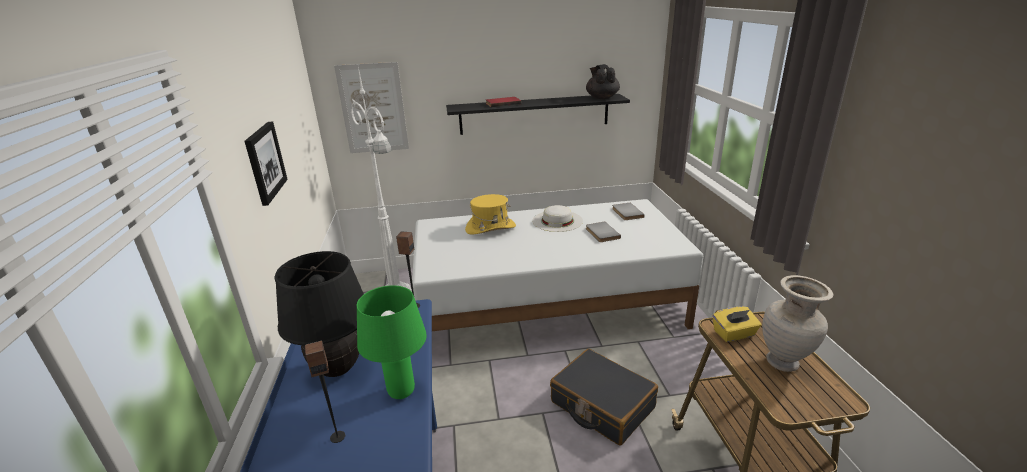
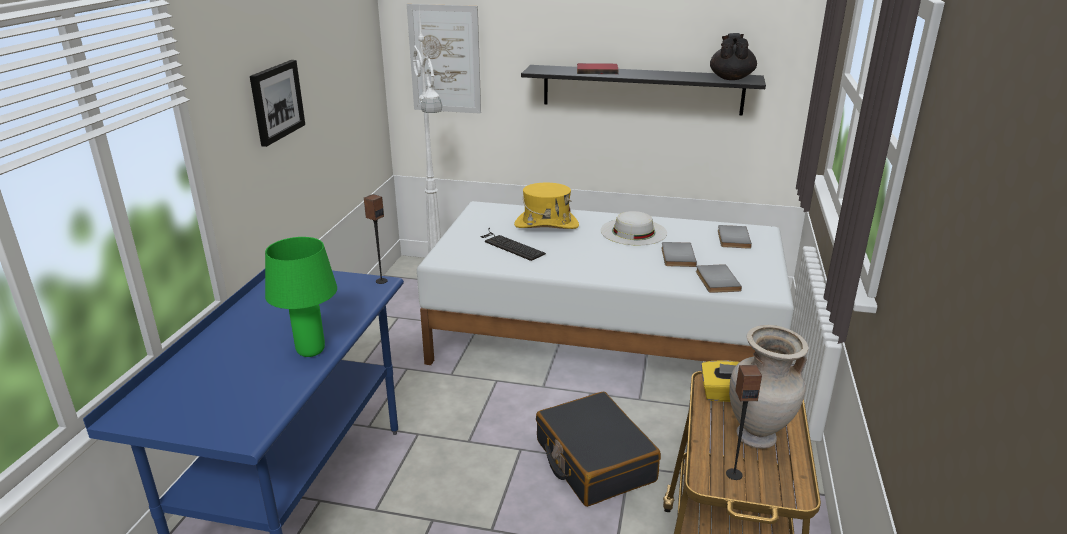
camera: 20 degrees right, 0 degrees up
(337, 436) = (232, 371): speaker -> speaker (734, 474)
(338, 369) = (270, 319): black table lamp -> none
(475, 250) = (509, 245): none -> keyboard
(641, 246) = (715, 280): none -> grey book

